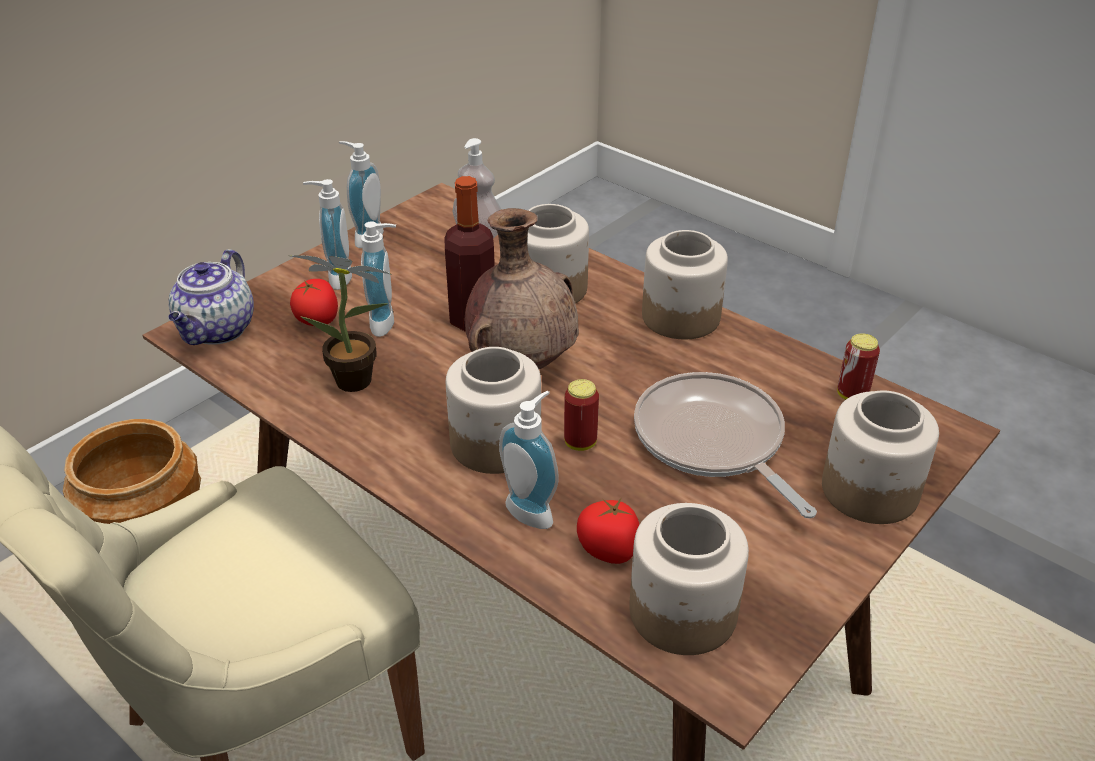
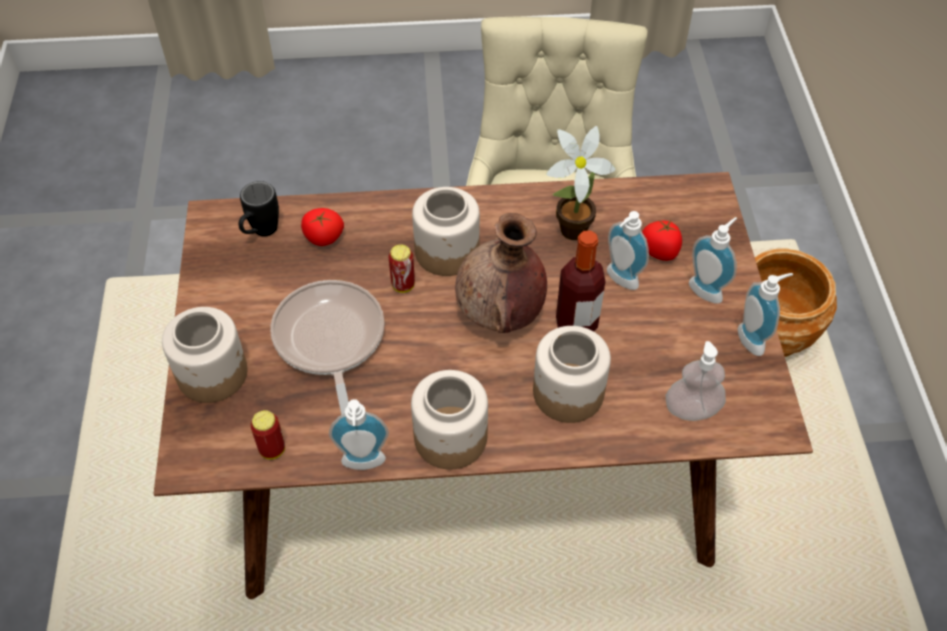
camera: 135 degrees right, 15 degrees up
(217, 331) = (696, 202): teapot -> none
(533, 510) = (382, 231): soap dispenser -> soap dispenser (363, 465)
(681, 611) = (260, 233): jar -> black mug
(713, 442) = (330, 341): frying pan -> frying pan turned 120 degrees counterclockwise

